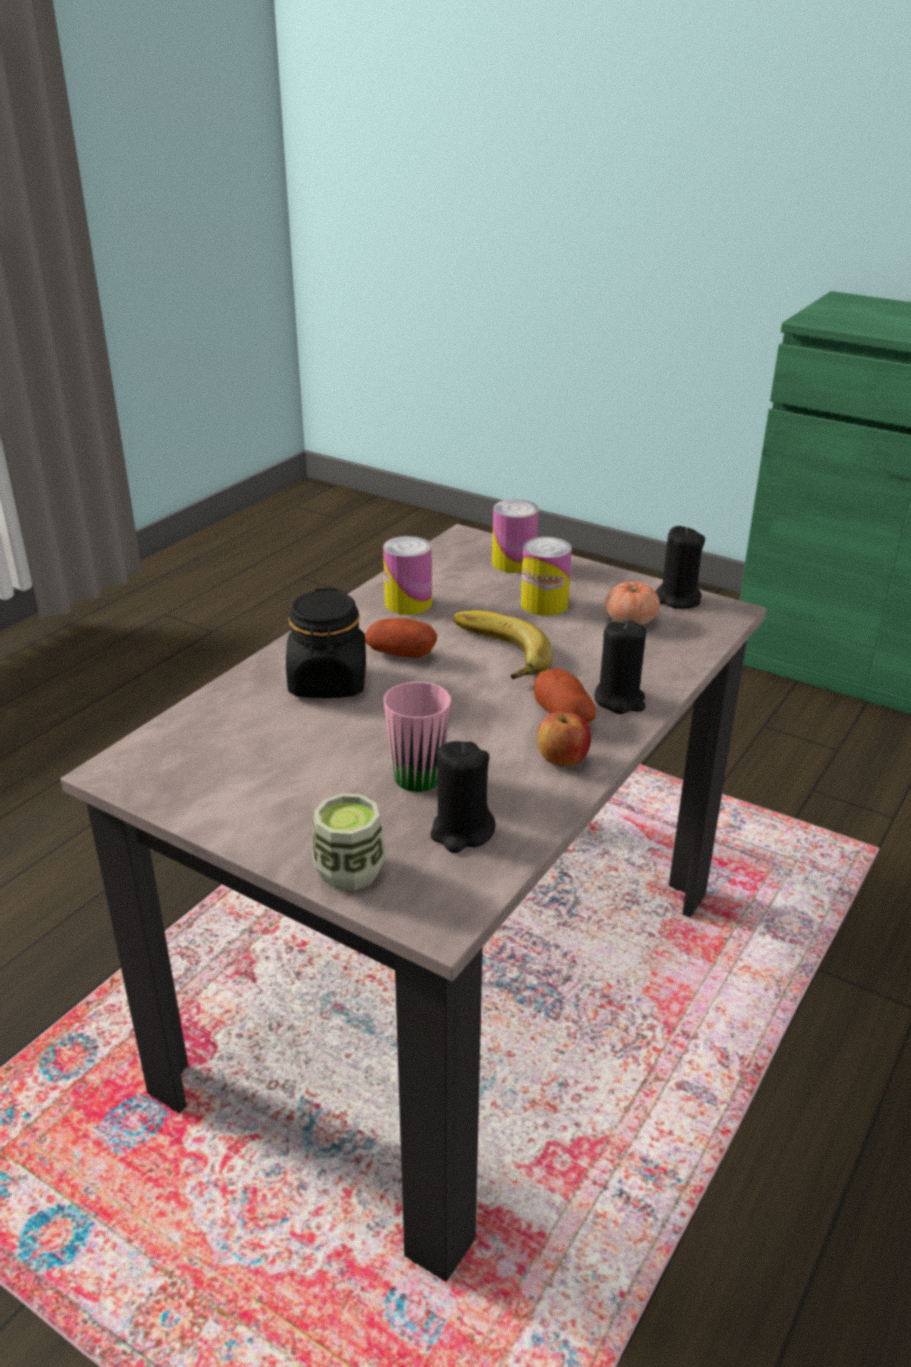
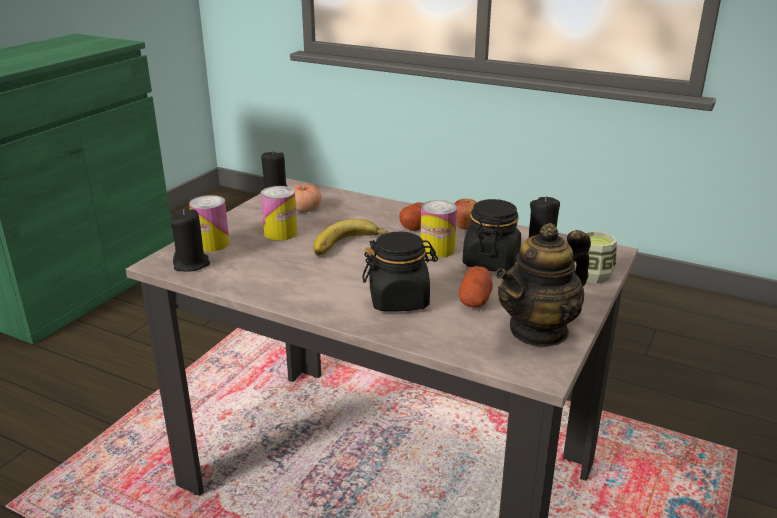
camera: 95 degrees left, 5 degrees down
(206, 783) = (539, 331): none -> teapot
(400, 654) = (354, 277): potato -> potato (475, 300)
(408, 603) = (276, 279): can -> can (437, 249)
(424, 770) = (491, 262): pink mug -> black jar
(619, 699) = (399, 213): black candle -> black candle (191, 264)

